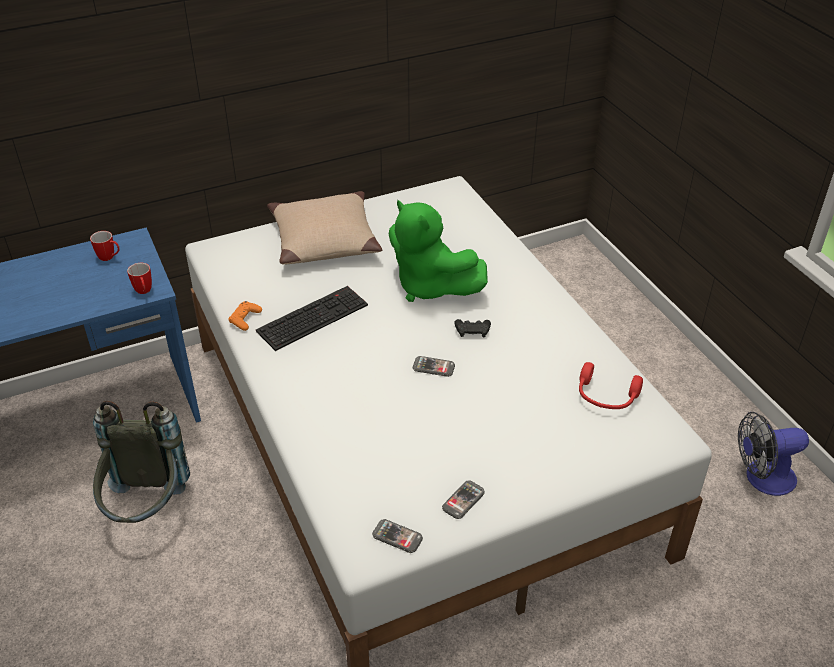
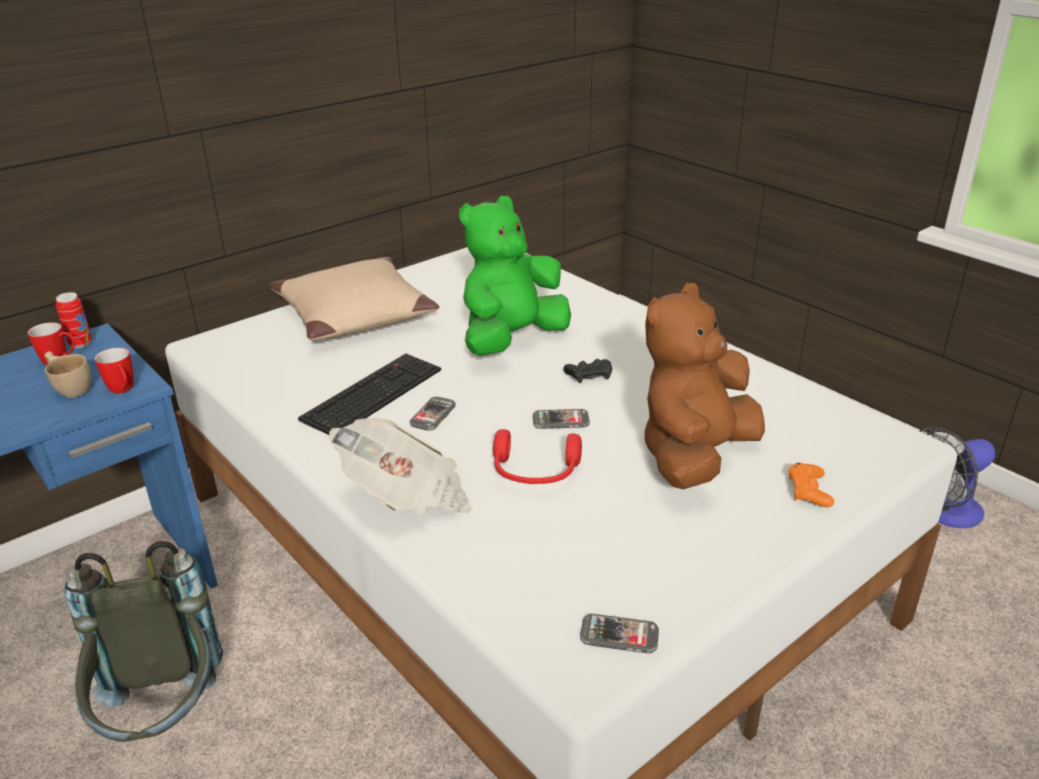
camera: 15 degrees left, 10 degrees down
(112, 283) = (71, 387): none -> beige cup
(125, 244) = (80, 343): none -> can
(245, 319) = (277, 410): orange game controller -> orange game controller (809, 491)
(306, 408) = (407, 497): none -> newspaper
(430, 286) = (511, 340): green plush toy -> green plush toy turned 105 degrees clockwise
(463, 500) = (687, 567): phone -> phone (433, 415)
(513, 417) = (695, 456): none -> brown plush toy
(606, 397) = (794, 415): red headphones -> red headphones (535, 472)

